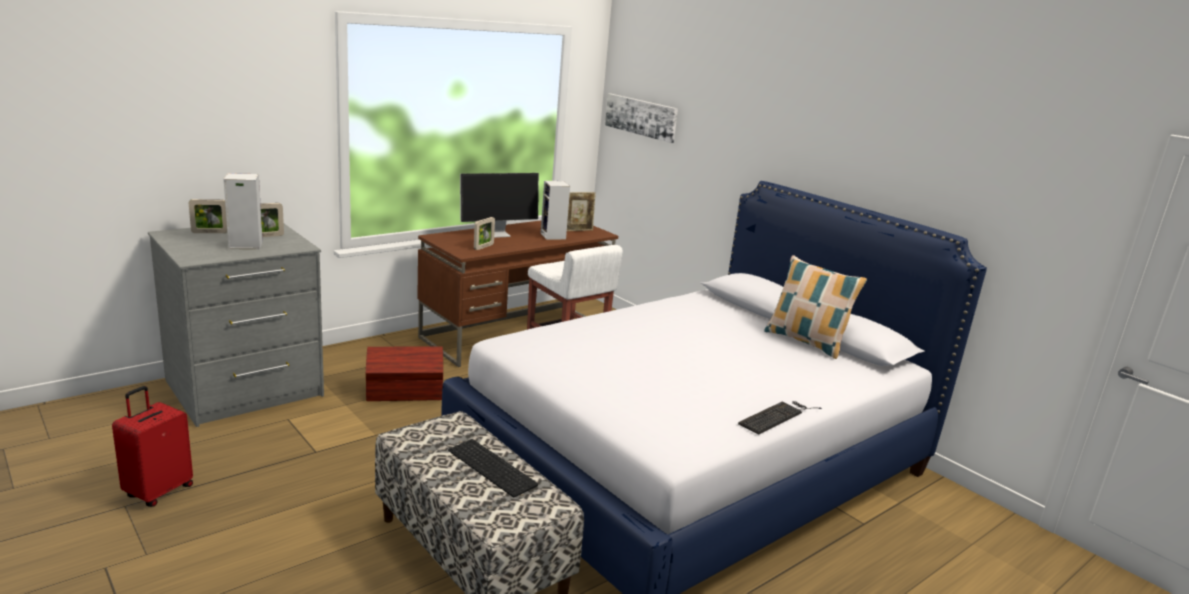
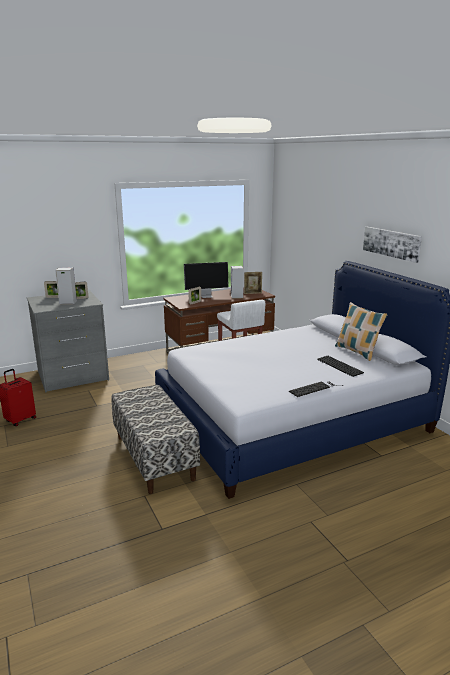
camera: 15 degrees right, 0 degrees up
(405, 393) = (150, 380): brown storage box -> none
(494, 467) = (162, 410): keyboard -> keyboard (340, 366)
(641, 117) = (289, 228): picture -> picture (391, 243)

